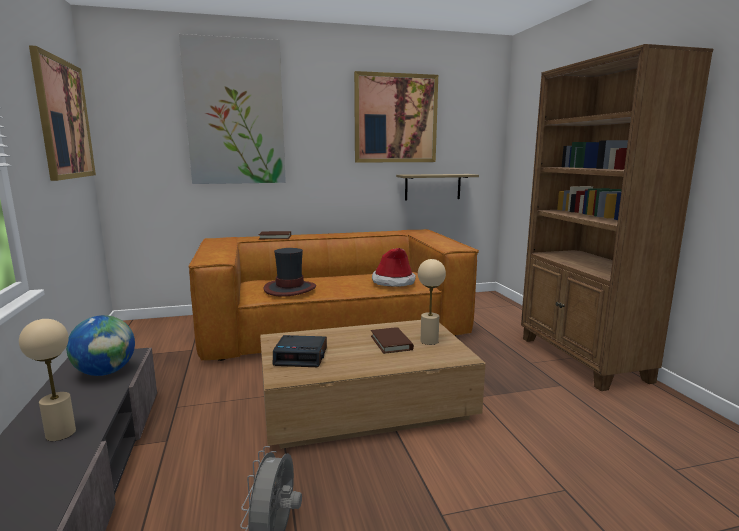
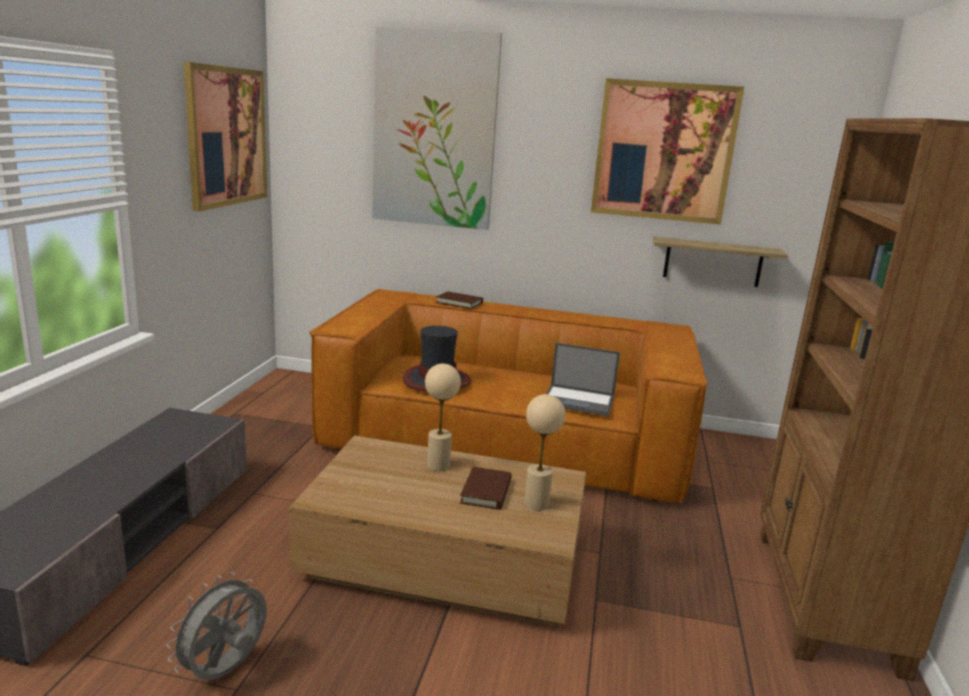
camera: 25 degrees right, 5 degrees up
(60, 434) = (93, 494): beige table lamp -> beige table lamp (438, 465)
(106, 372) = (180, 438): globe -> none
(301, 357) = (365, 479): alarm clock -> none
(393, 282) = (579, 400): hat -> laptop

